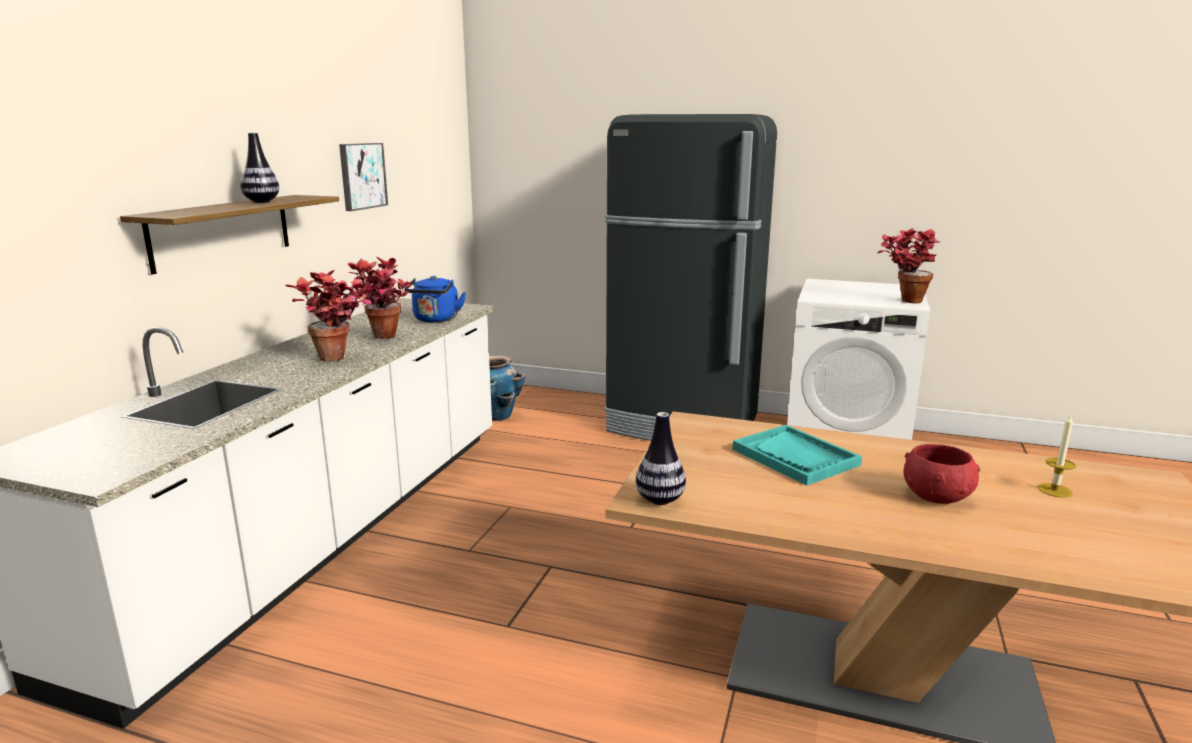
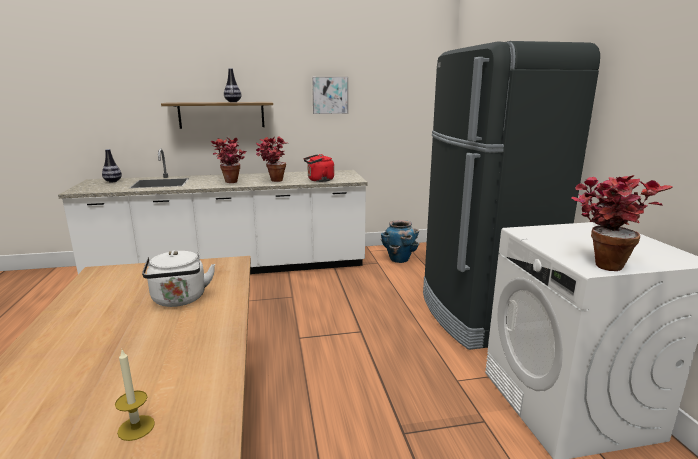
camera: 60 degrees right, 0 degrees up
(435, 320) = (319, 180): blue kettle -> red kettle
(660, 500) = (97, 275): vase -> vase (113, 181)
(795, 457) = (179, 300): turquoise tray -> white kettle
(937, 496) = (112, 361): red bowl -> none

